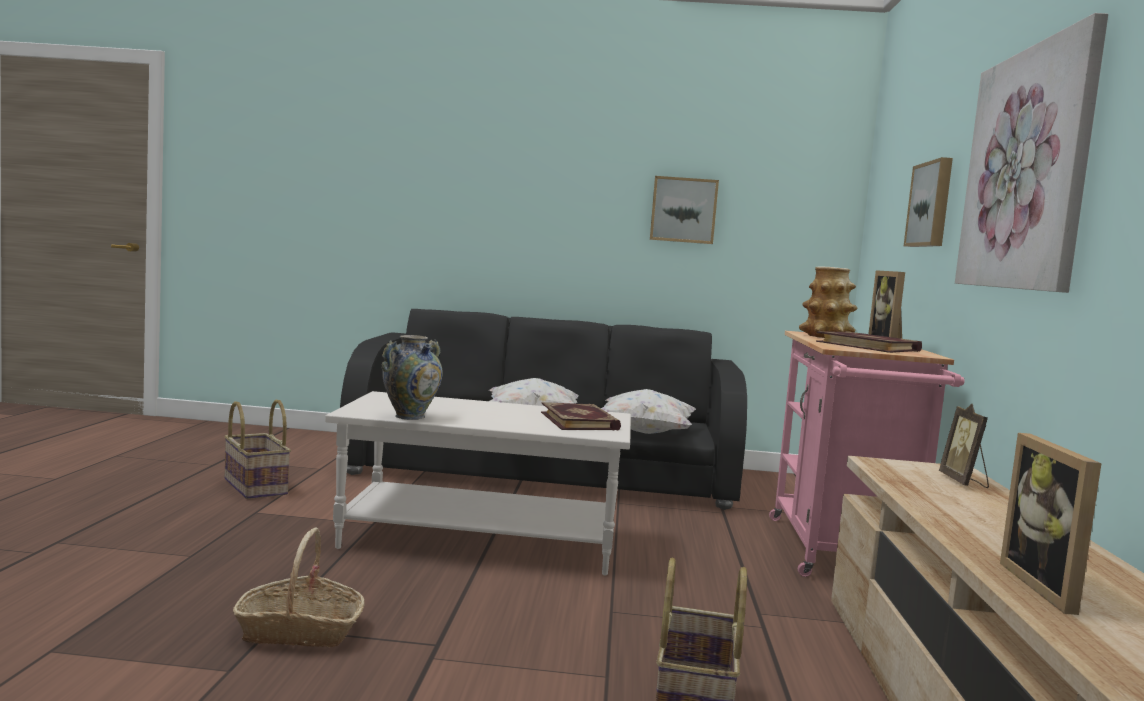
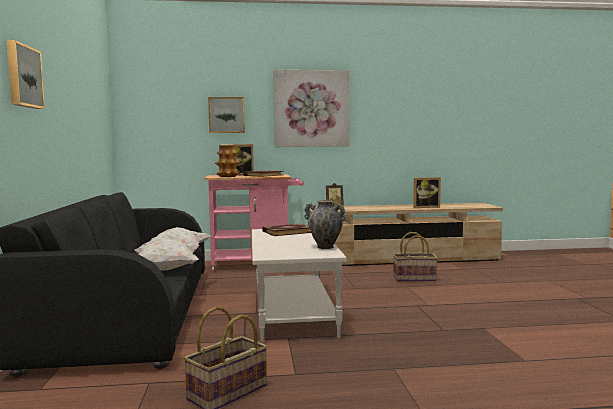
camera: 100 degrees left, 0 degrees up
(300, 630) = (438, 325): basket -> none
(683, 210) = (79, 112): picture -> picture (22, 76)

